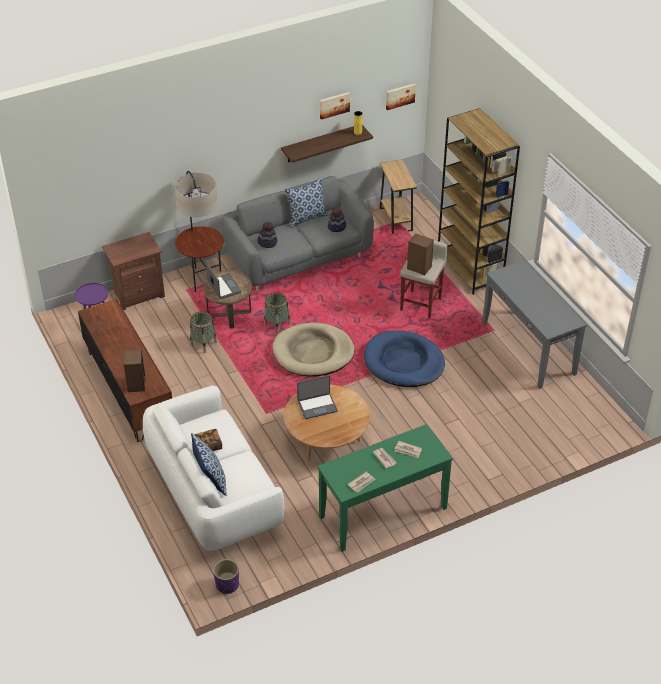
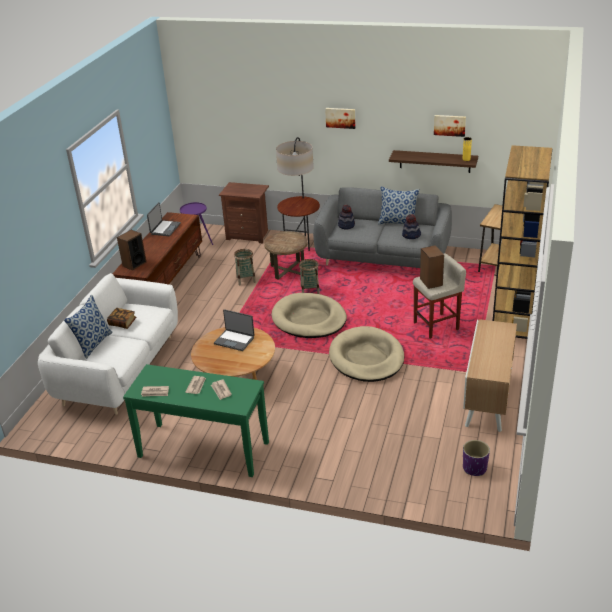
camera: 45 degrees right, 10 degrees down
(223, 287) = (282, 241): laptop -> laptop (165, 229)
(227, 585) = (41, 429): purple planter -> purple planter (474, 468)
(400, 96) = (523, 140): picture -> picture (340, 117)
(403, 362) = (366, 358): blue dog bed -> beige dog bed
(528, 348) = (488, 400): grey console table -> cabinet

